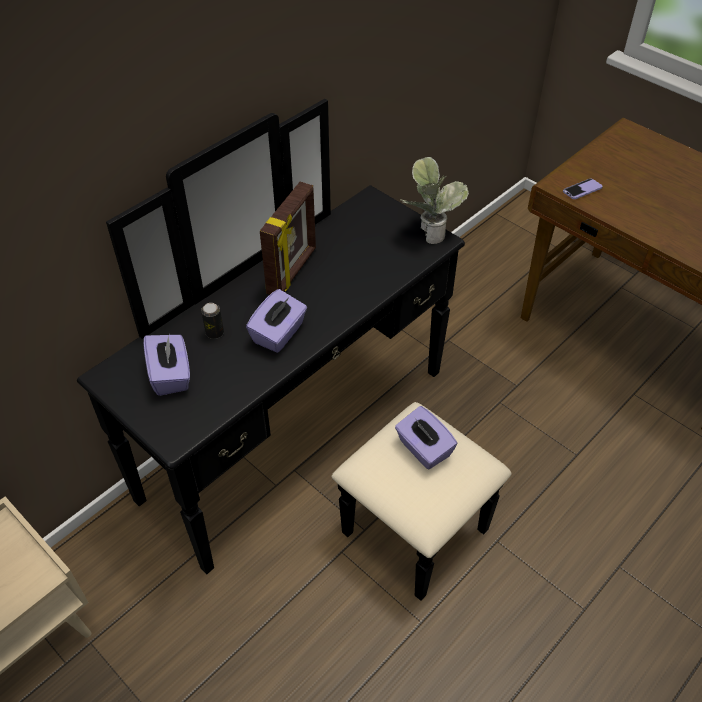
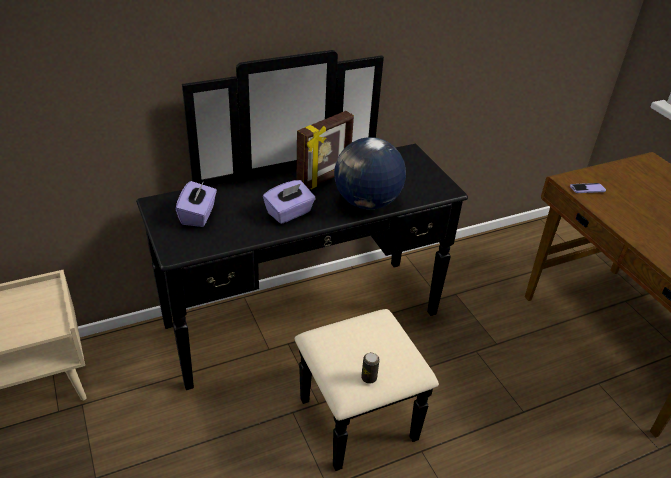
camera: 20 degrees right, 10 degrees down
(214, 333) = (245, 199): can -> can (369, 378)
(360, 288) = (367, 203): none -> globe
(423, 449) = (372, 340): purple tissue box -> none
(429, 232) = (442, 182): potted plant -> none

